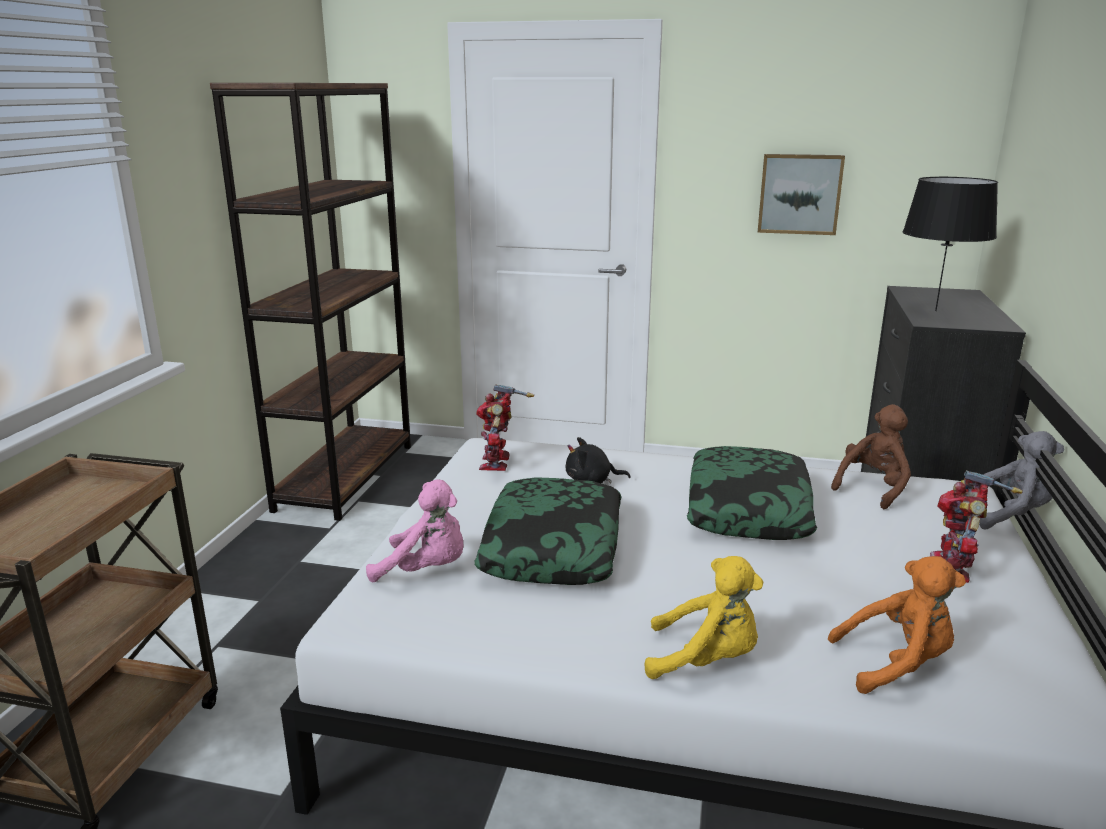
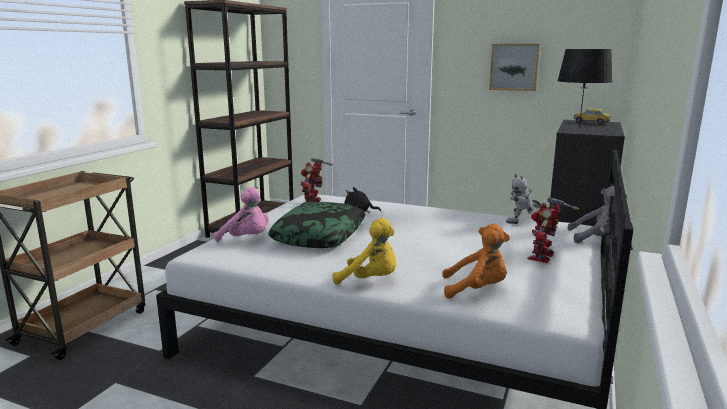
camera: 10 degrees right, 5 degrees down
(748, 508) = (440, 227): pillow -> none
(873, 488) = (522, 223): brown plush toy -> toy robot
(940, 294) = (591, 123): none -> toy car

